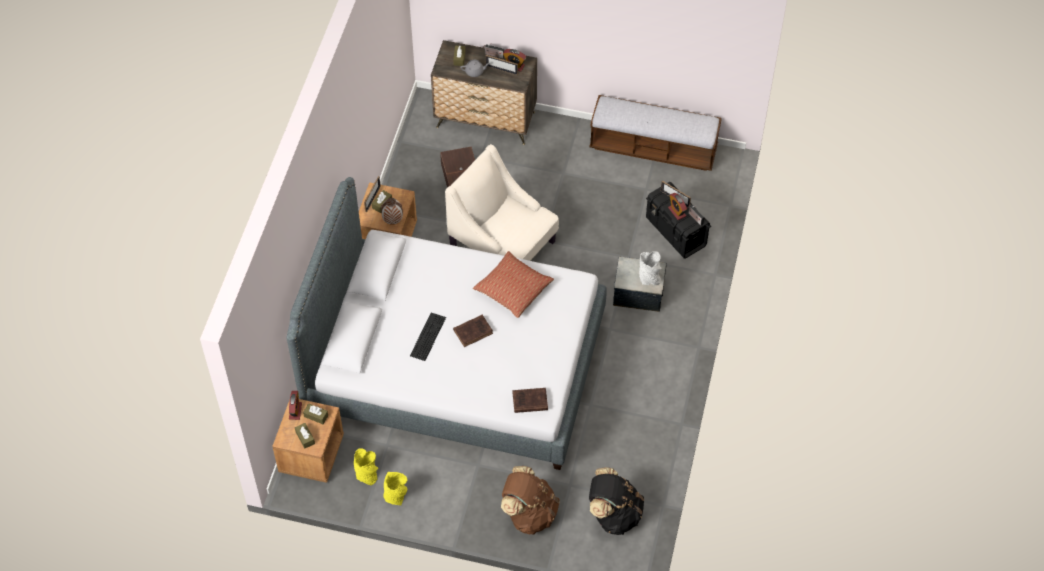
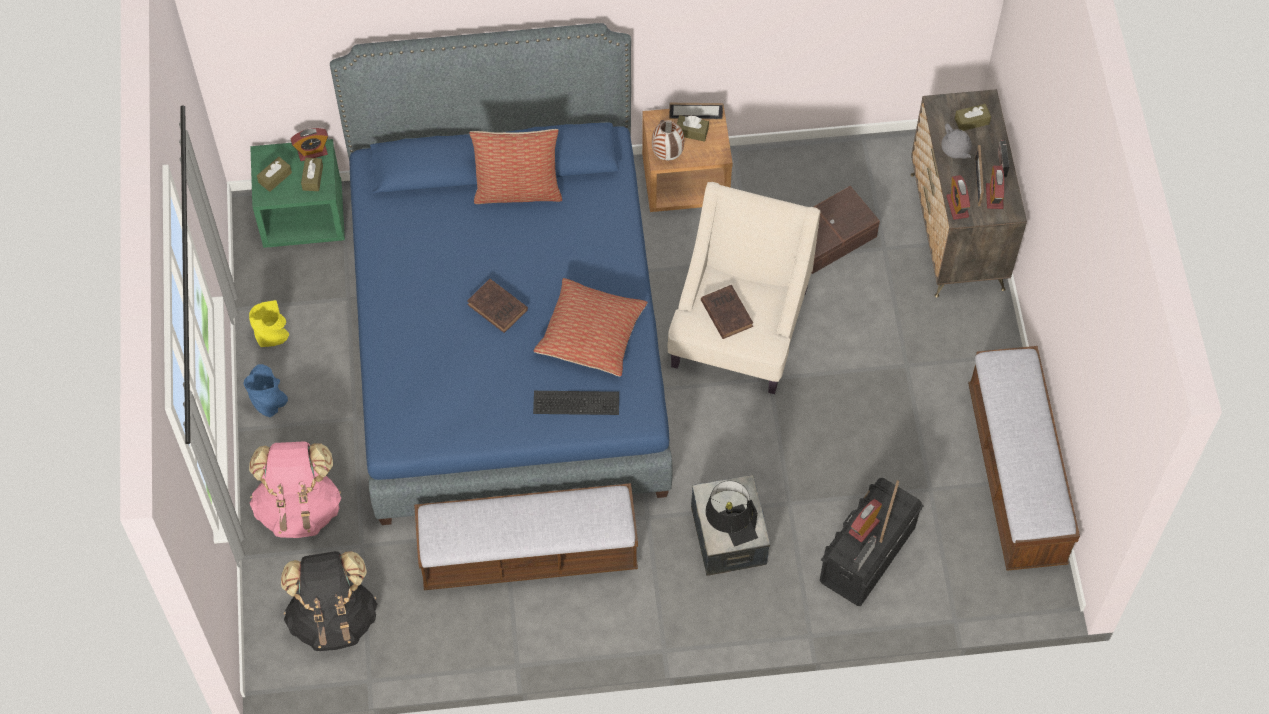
camera: 70 degrees right, 5 degrees up
(311, 454) = (304, 216): brown nightstand -> green nightstand
(366, 474) = (294, 290): yellow vase -> none
(391, 297) = (518, 189): none -> pillow
(427, 336) = (469, 253): keyboard -> keyboard (577, 401)
(445, 511) = (269, 403): none -> blue vase
(454, 364) = (507, 335): grey bed -> blue bed
(513, 84) = (957, 206): none -> alarm clock
(529, 402) = (404, 415): brown book -> brown book (726, 312)
(529, 513) = (299, 508): brown backpack -> pink backpack
(611, 397) = (529, 555): none -> bench
(649, 278) = (730, 528): grey vase -> black table lamp

